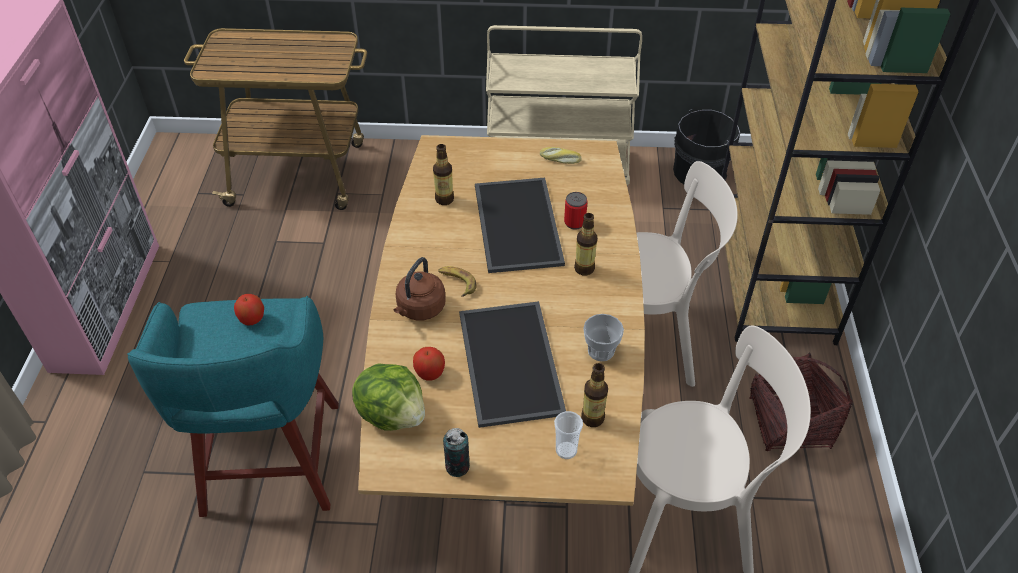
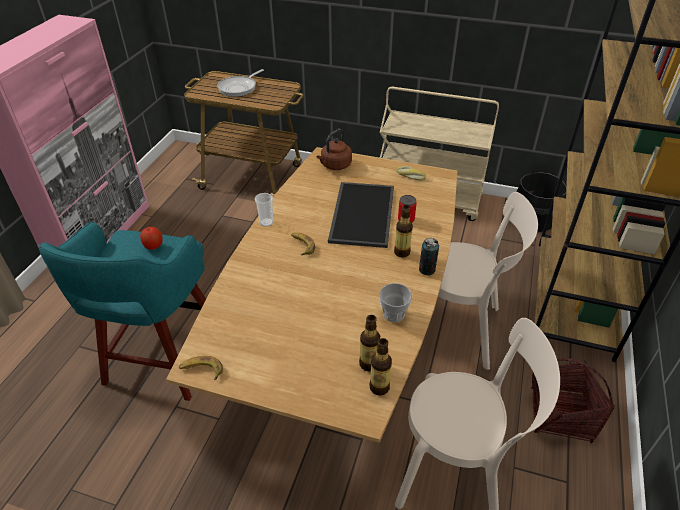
camera: 15 degrees right, 5 degrees down
(268, 53) = (239, 88): none -> frying pan
(392, 414) = (216, 328): lettuce -> none
(397, 469) = (201, 370): none -> banana
(420, 309) = (267, 258): brown kettle -> brown kettle (335, 166)
(429, 373) = (256, 304): apple -> none
(444, 199) = (316, 189): bottle -> bottle (379, 387)
(457, 466) = (247, 378): can -> can (427, 270)
(513, 363) = (321, 310): tray -> none
(566, 450) = (338, 384): cup -> cup (266, 222)

